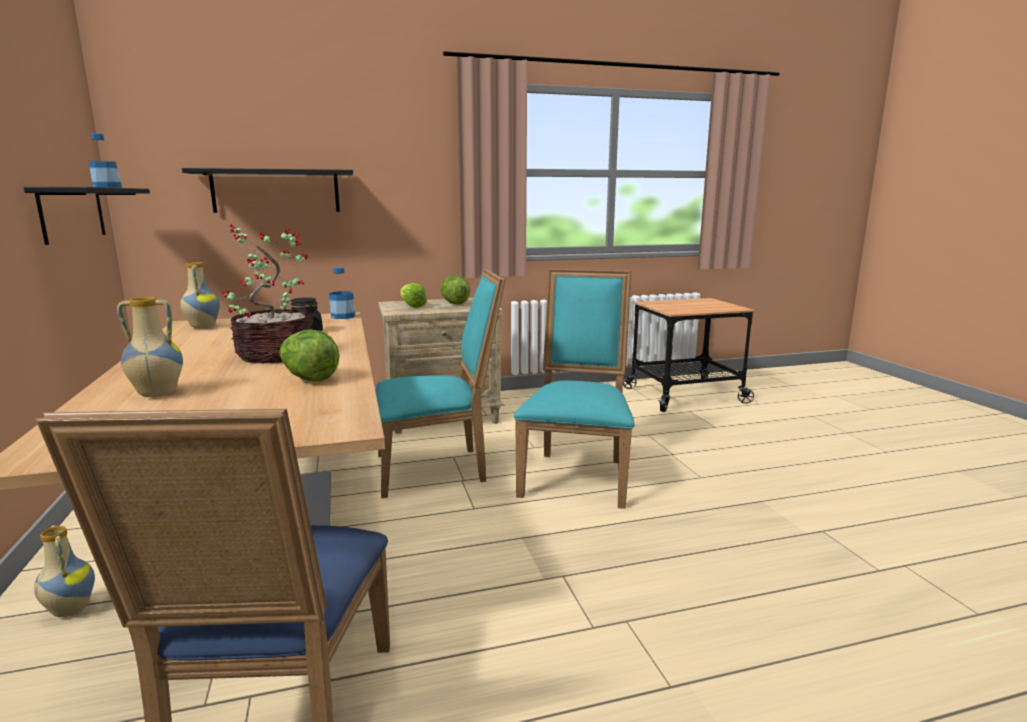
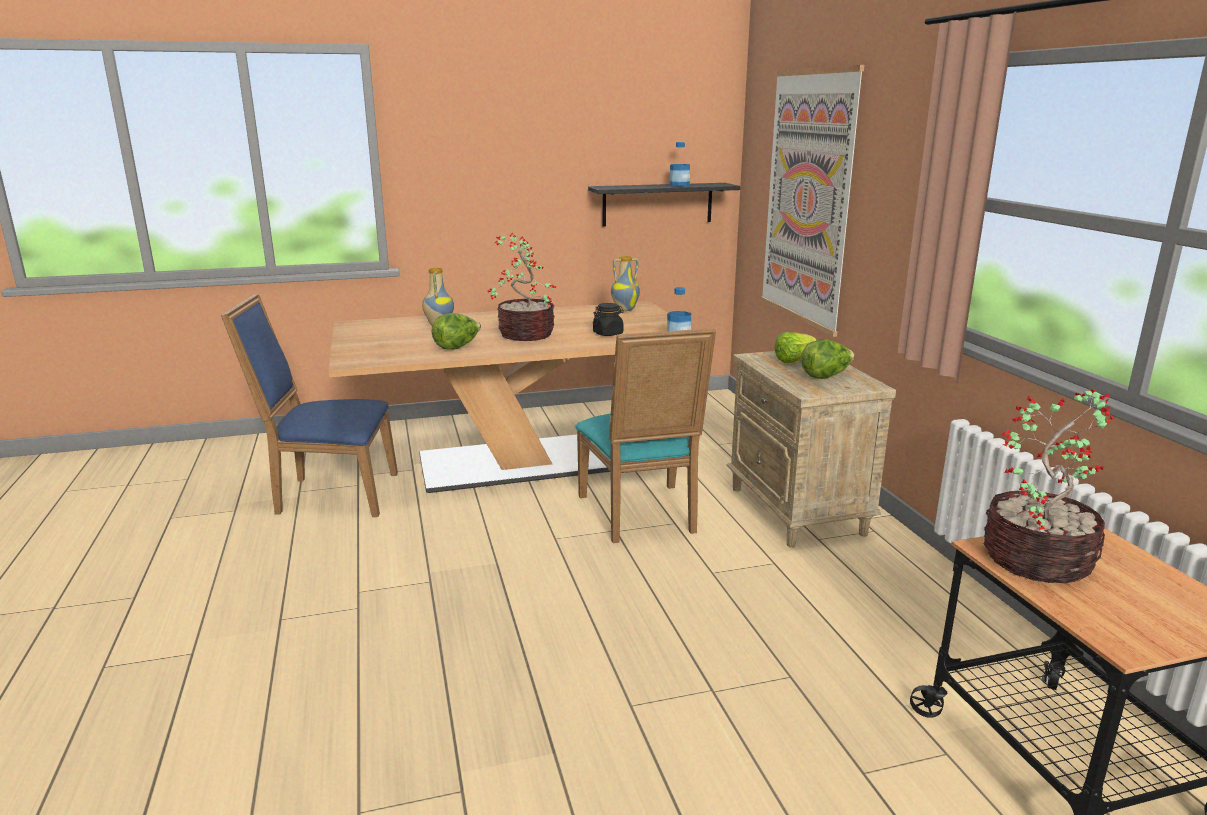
camera: 90 degrees right, 5 degrees up
(69, 610) = (452, 430): vase -> none
(276, 191) = (807, 199): black shelf -> picture
(577, 475) = (632, 600): turquoise chair -> none
(678, 308) = (1038, 559): none -> potted plant

